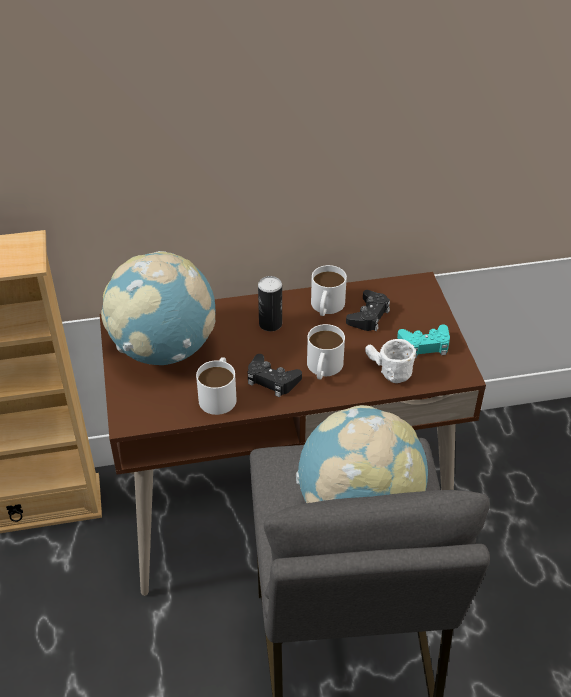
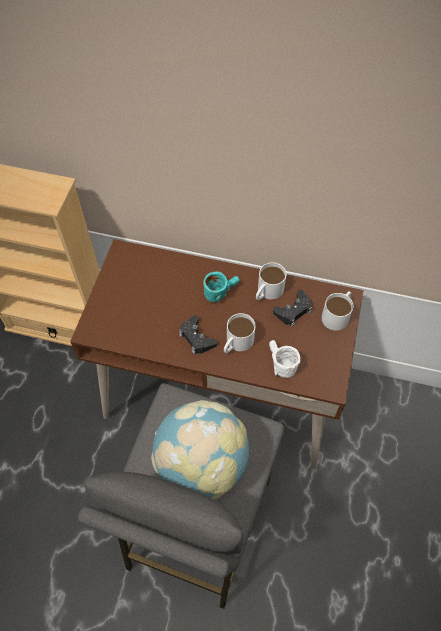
camera: 25 degrees right, 15 degrees up
(164, 349) = (140, 284): globe -> none
(219, 394) = (156, 335): white mug -> white mug (337, 314)
(270, 324) = (220, 291): can -> turquoise mug
(424, 345) = (319, 352): turquoise game controller -> none

